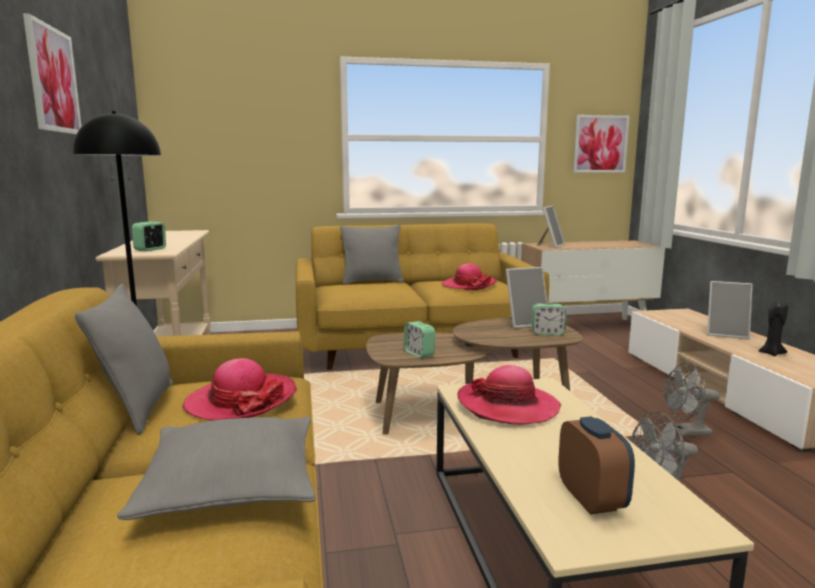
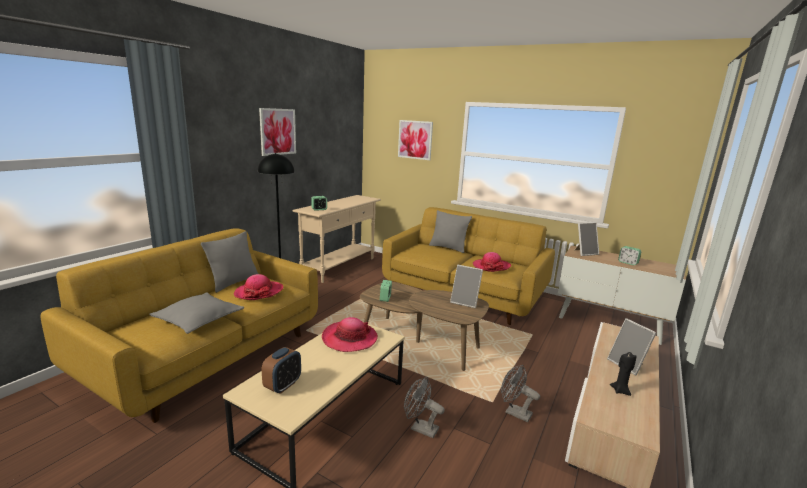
camera: 40 degrees right, 5 degrees up
(547, 333) = (460, 312): alarm clock -> alarm clock (628, 263)
(600, 144) = (669, 177): picture -> picture (415, 139)

